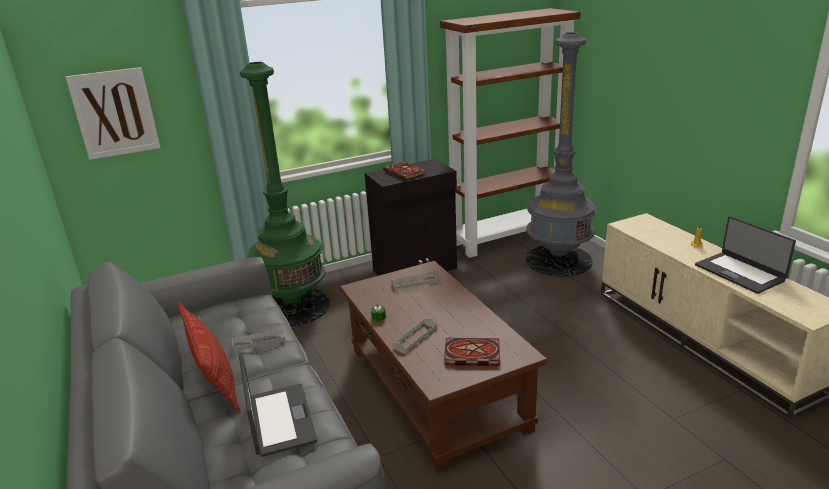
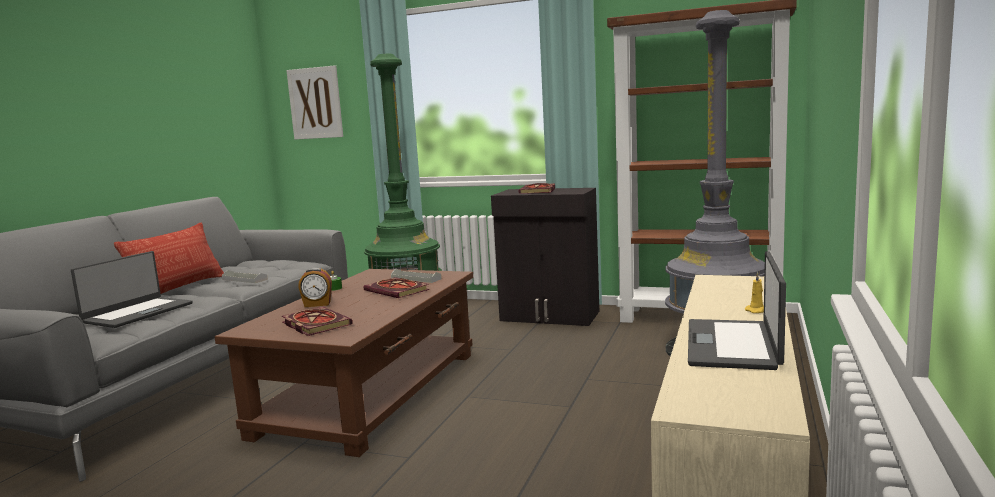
camera: 45 degrees right, 15 degrees down
(415, 337) = (317, 304): grey tray -> alarm clock
(436, 299) = (398, 290): none -> book

